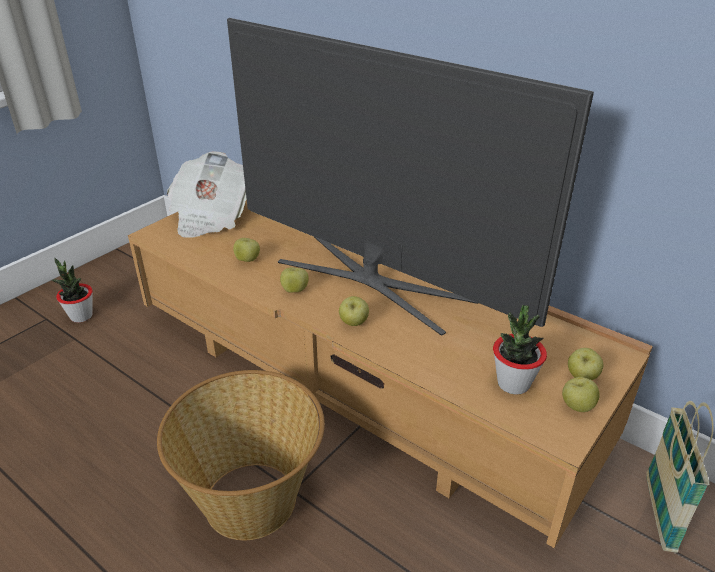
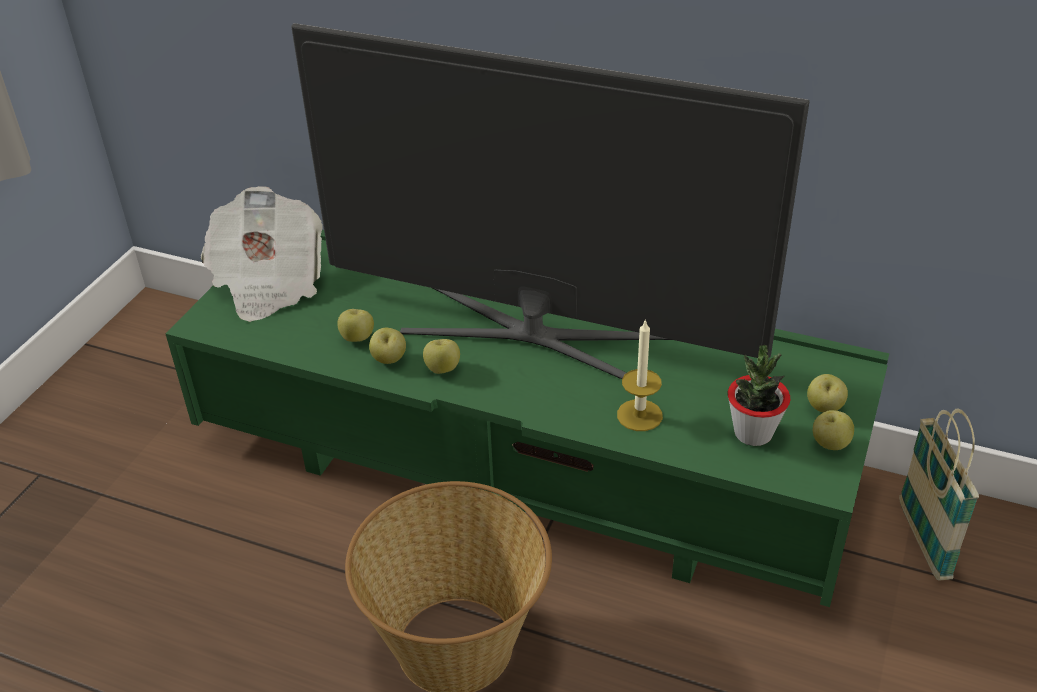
camera: 15 degrees left, 5 degrees up
(81, 316) = (91, 459): potted plant -> none
(354, 323) = (538, 398): apple -> apple (389, 360)
(359, 377) = (525, 459): brown tv stand -> green tv stand
(426, 351) = (639, 415): none -> candle

